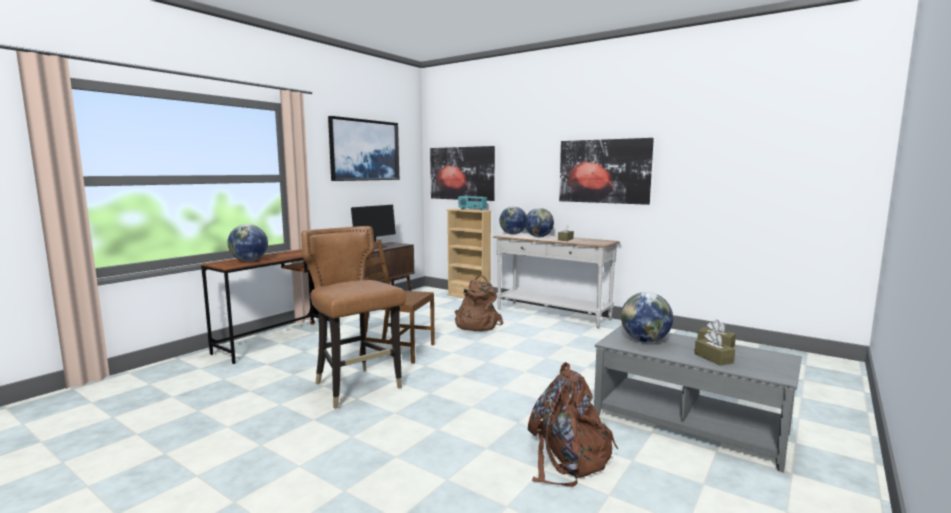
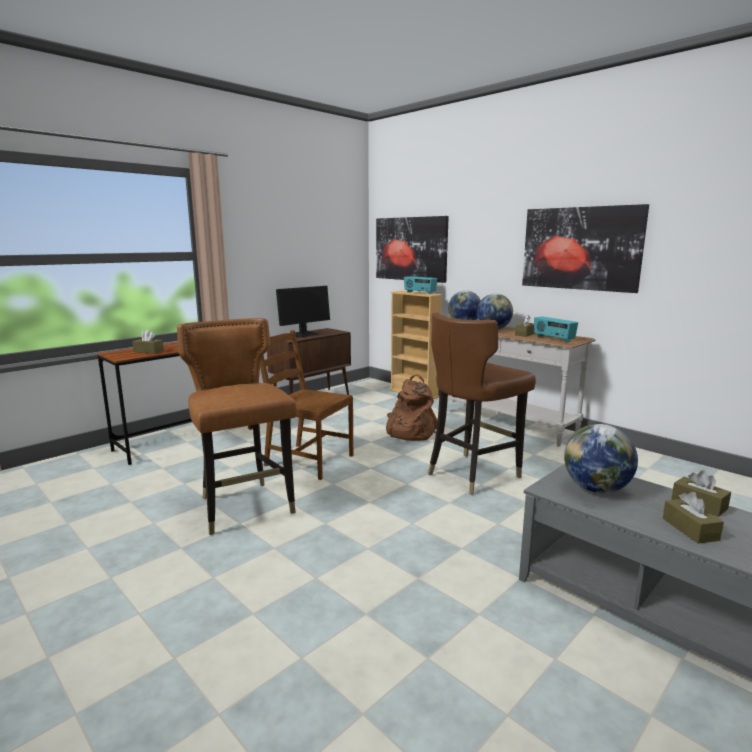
camera: 10 degrees right, 5 degrees up
(249, 261) = (148, 351): globe -> brown tissue box
(364, 150) = (295, 222): picture -> none
(536, 351) = (472, 474): none -> brown chair
(567, 457) = (467, 643): brown backpack -> none
(588, 242) = (553, 339): none -> radio

